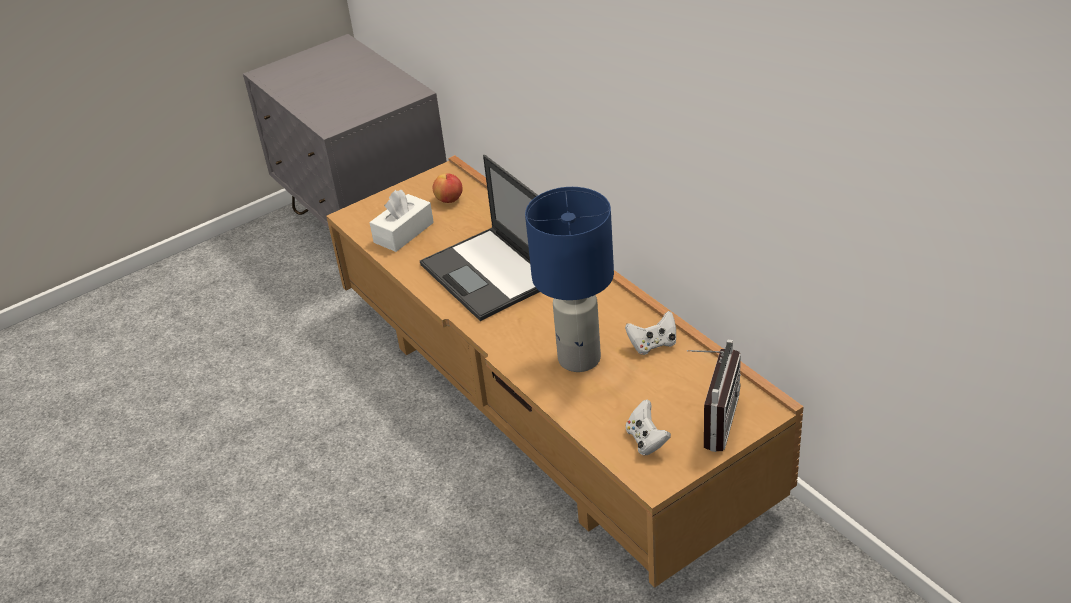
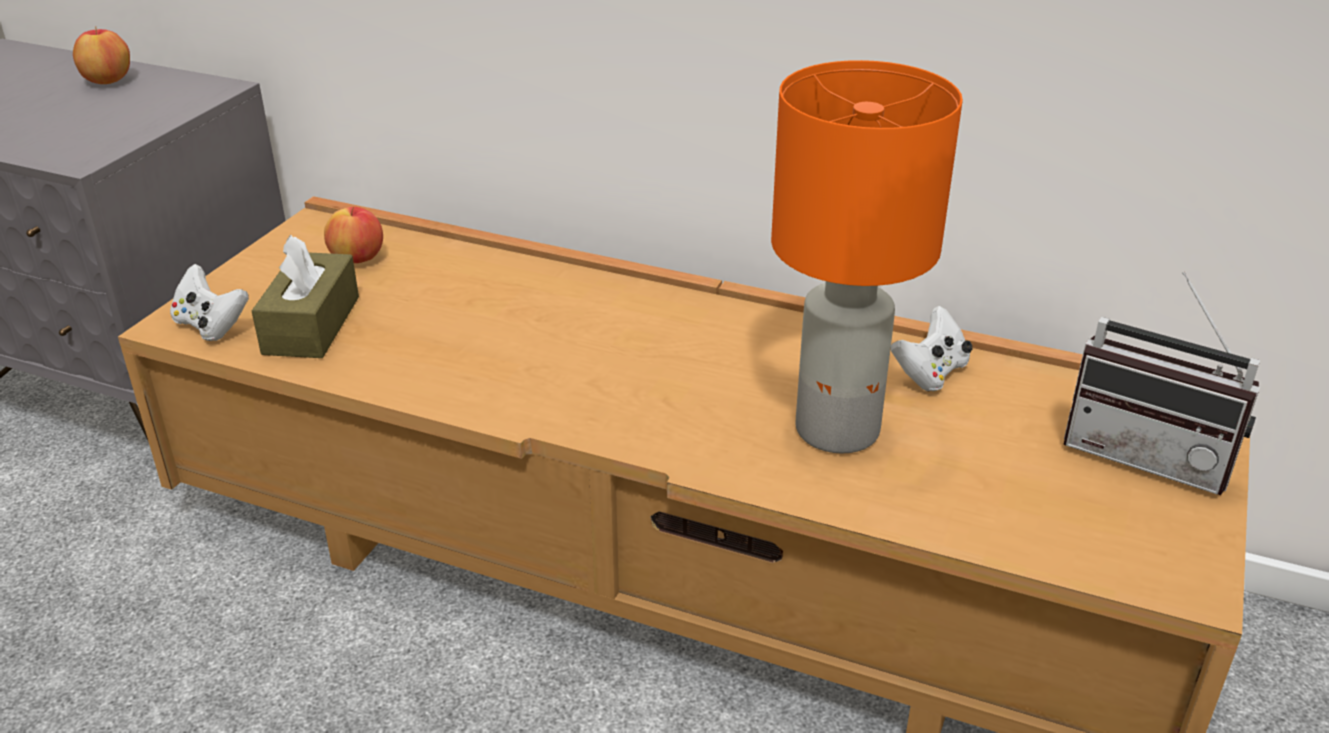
camera: 35 degrees left, 5 degrees down
(372, 76) = (108, 81): none -> apple
(403, 232) = (311, 325): white tissue box -> brown tissue box
(490, 274) = (542, 347): laptop -> none
(580, 359) = (839, 430): blue table lamp -> orange table lamp
(646, 440) = (1095, 521): white game controller -> white game controller (211, 326)
(711, 420) = (1150, 454): radio -> radio turned 135 degrees clockwise

